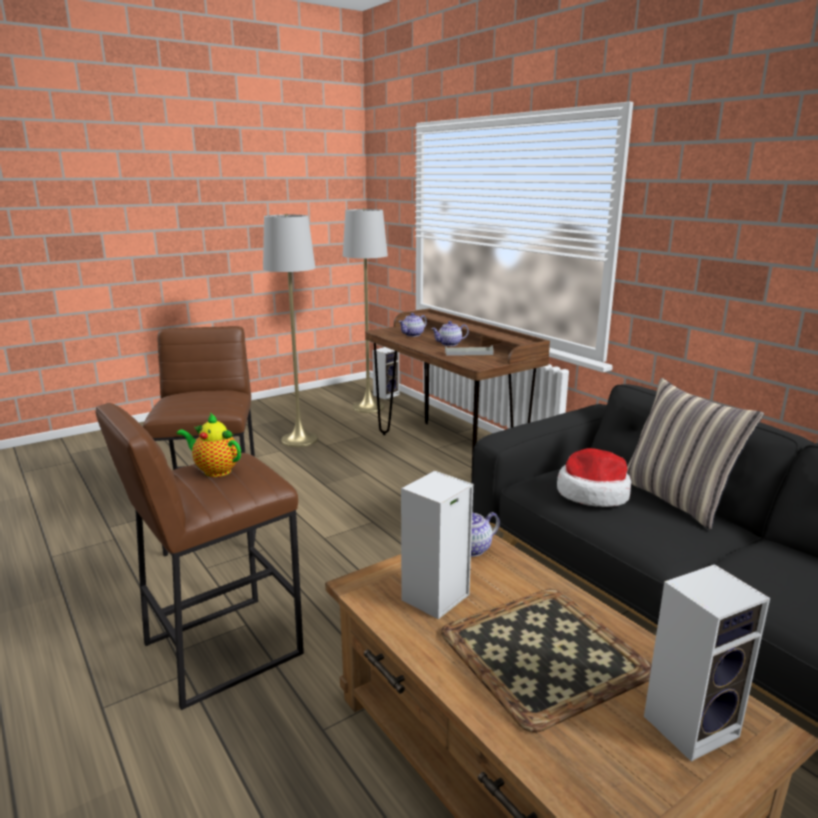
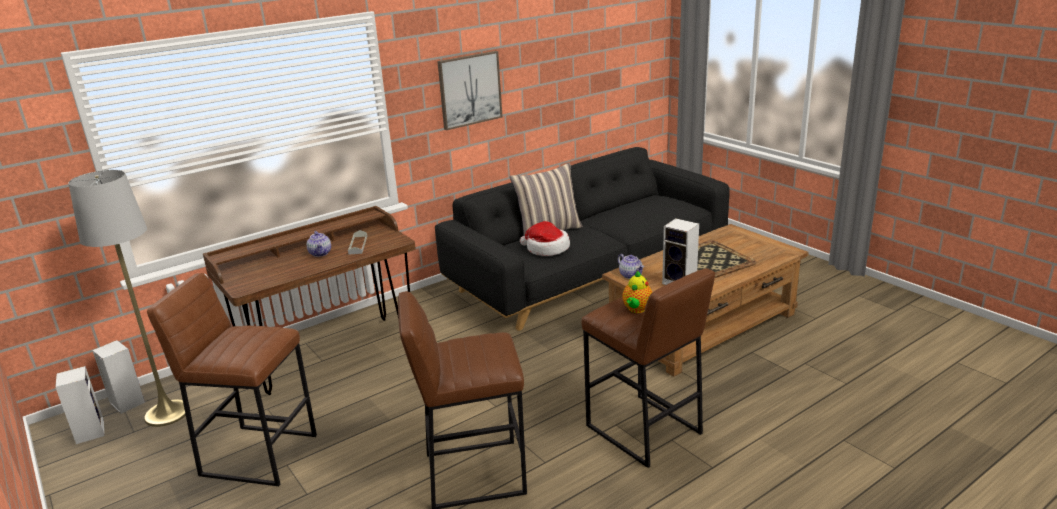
camera: 90 degrees left, 5 degrees up
(299, 440) = (257, 454): grey floor lamp -> brown stool
(412, 335) = (271, 271): teapot -> none
(691, 724) = (735, 239): speaker -> speaker (89, 432)
(741, 244) = (469, 89): none -> picture

